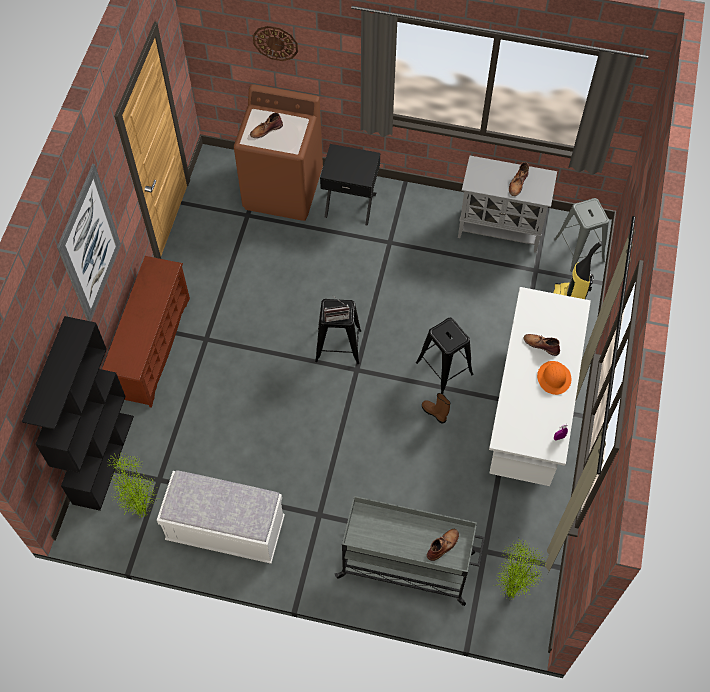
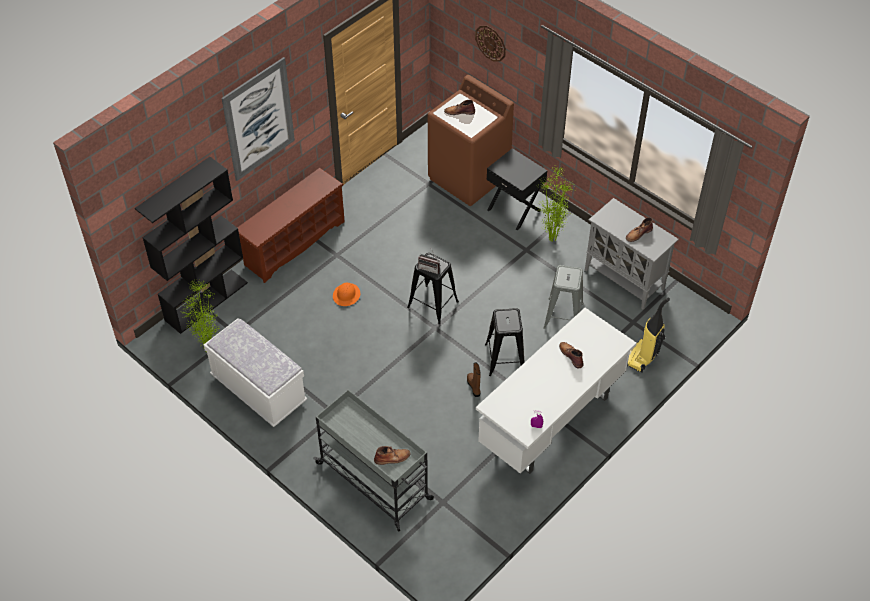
camera: 30 degrees right, 10 degrees down
(509, 592) = (441, 541): potted plant -> potted plant (551, 238)
(554, 378) = (564, 383): orange hard hat -> orange hard hat (346, 295)
(579, 250) = (681, 323): grey stool -> grey stool (563, 315)

